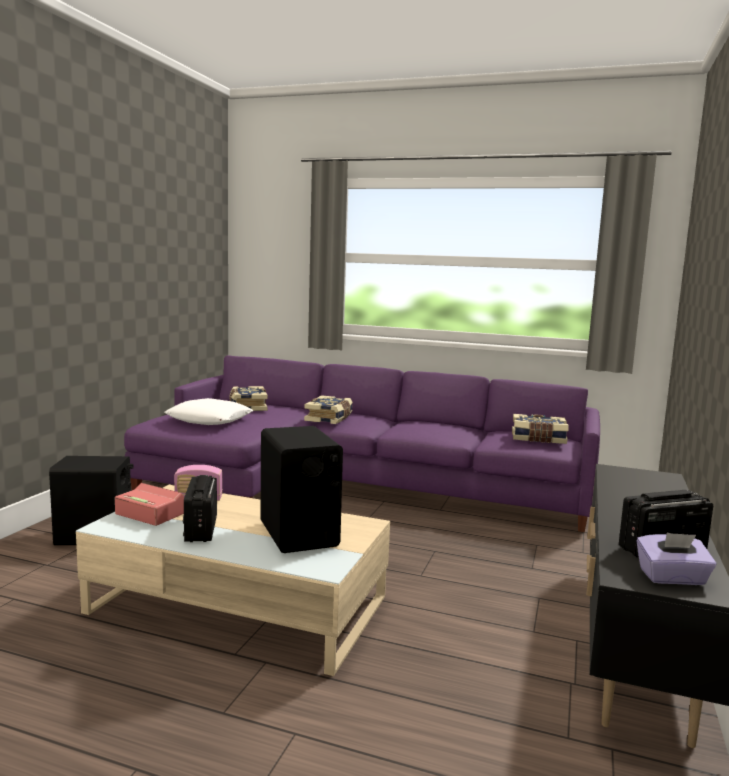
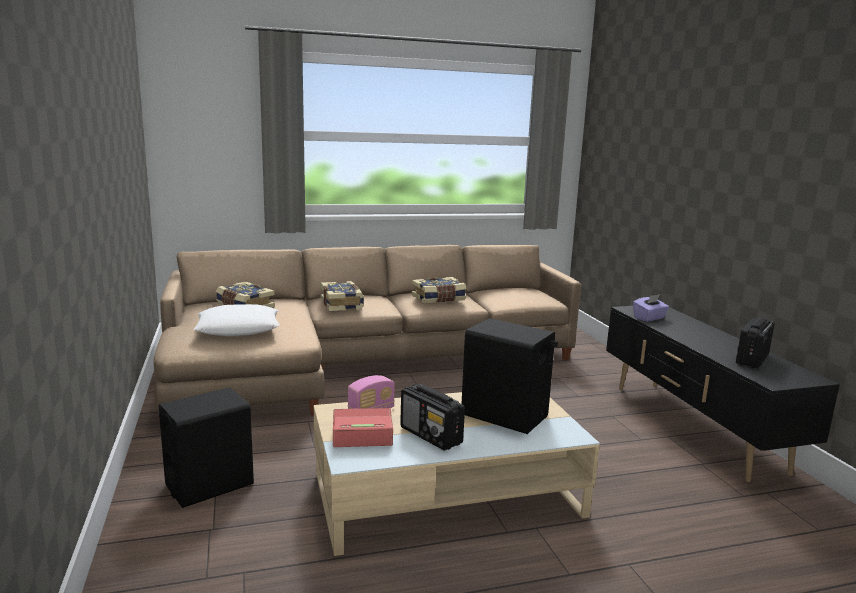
camera: 35 degrees left, 5 degrees up
(348, 484) = (357, 364): purple sofa -> beige sofa
(538, 439) = (523, 293): book -> book (439, 299)
(672, 578) = (788, 375): purple tissue box -> purple tissue box (649, 318)

